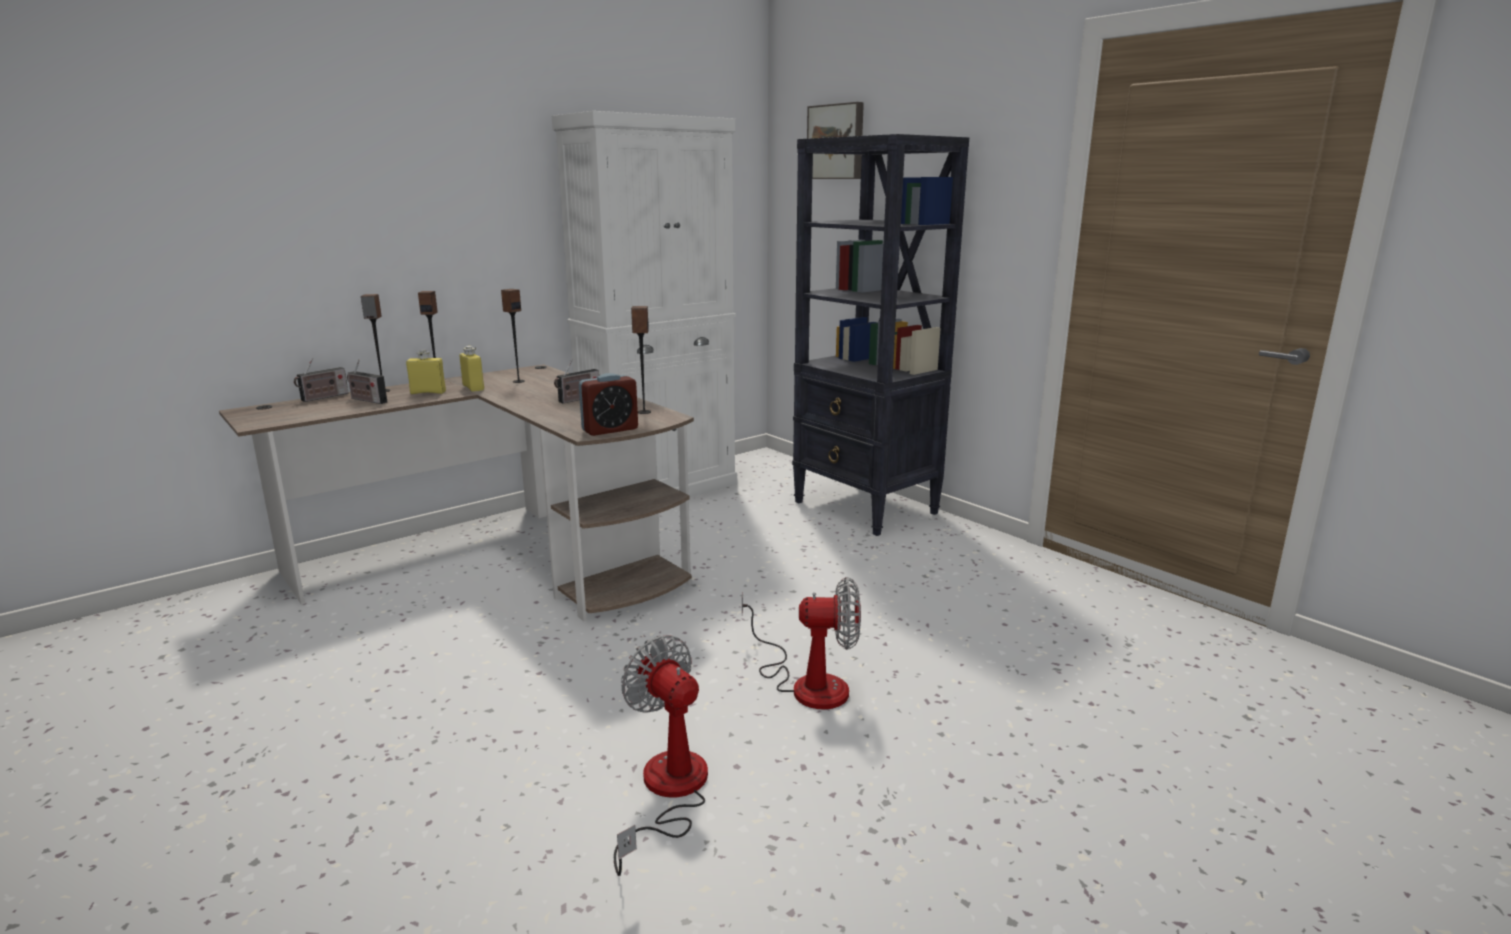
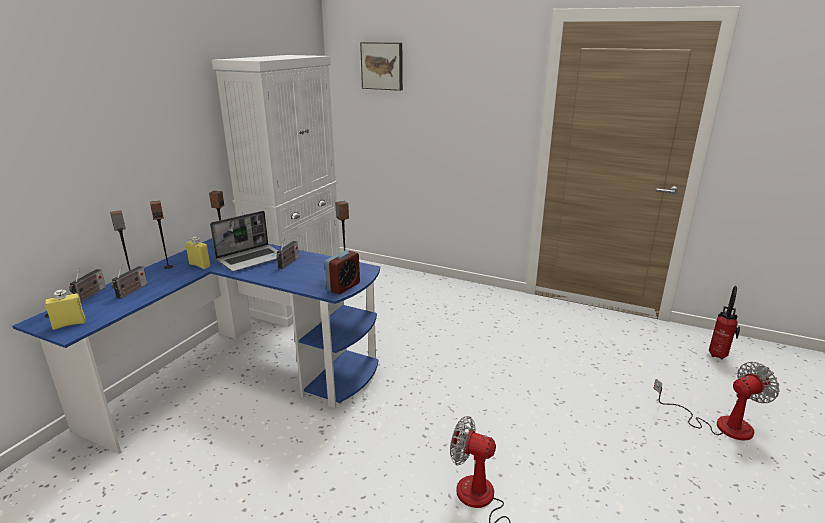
camera: 25 degrees left, 5 degrees up
(367, 400) = (131, 291): radio -> radio turned 75 degrees counterclockwise
(428, 392) = (170, 275): yellow bottle -> yellow bottle (69, 324)
(505, 558) = (240, 375): brown desk -> blue desk
(541, 390) = (252, 259): none -> laptop
(807, 683) = (492, 411): fan -> fan (720, 424)
(866, 508) = (430, 288): black bookcase -> none
(1358, 710) = (718, 354): none -> fire extinguisher

